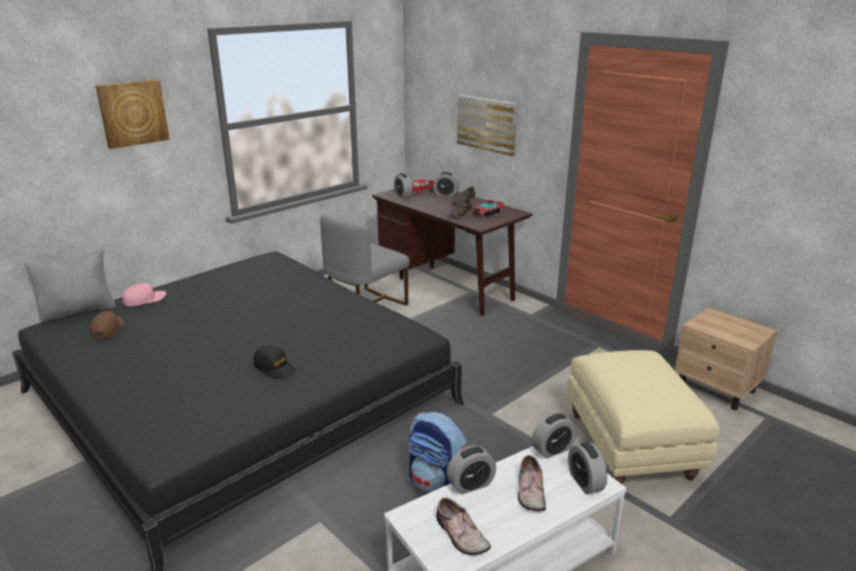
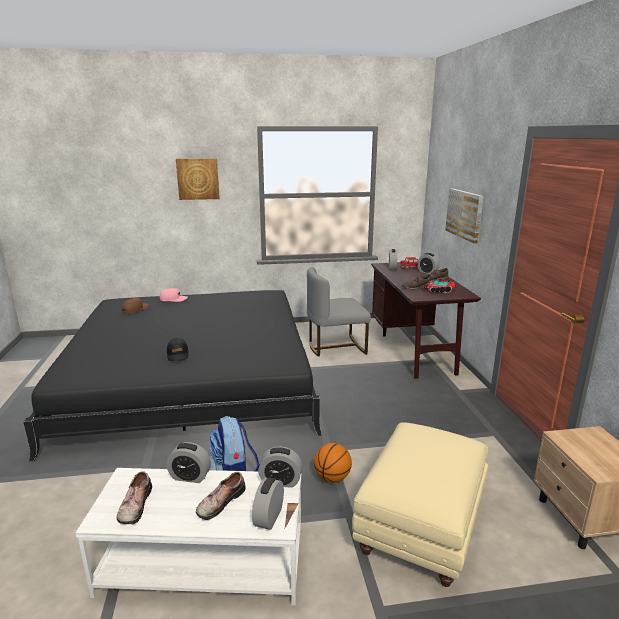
camera: 35 degrees right, 5 degrees down
(79, 311) = (138, 297): grey pillow -> none
(520, 438) = (332, 477): none -> basketball

